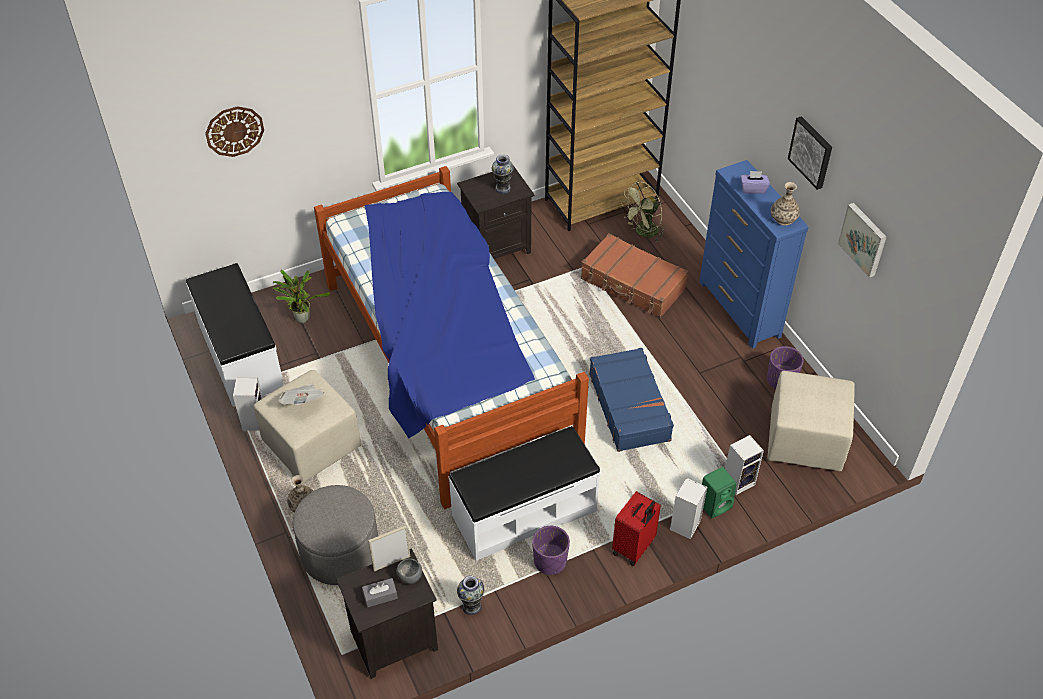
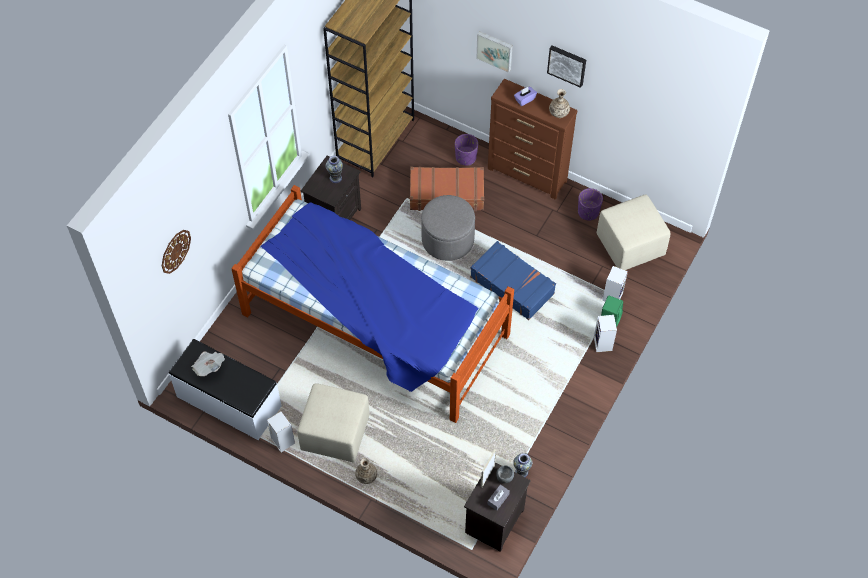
camera: 35 degrees left, 10 degrees up
(301, 317) = (245, 348): potted plant -> none
(303, 402) = (330, 409): newspaper -> newspaper (209, 367)
(340, 552) = (416, 490): grey ottoman -> grey ottoman (447, 240)
(523, 512) = (504, 395): white bench -> none
(550, 561) = (544, 415): purple planter -> purple planter (465, 158)
(634, 548) = (585, 376): red suitcase -> none
(643, 233) = (423, 151): green fan -> none
(739, 310) = (527, 175): blue dresser -> brown dresser
(864, 239) = (629, 108): picture -> picture (495, 50)

